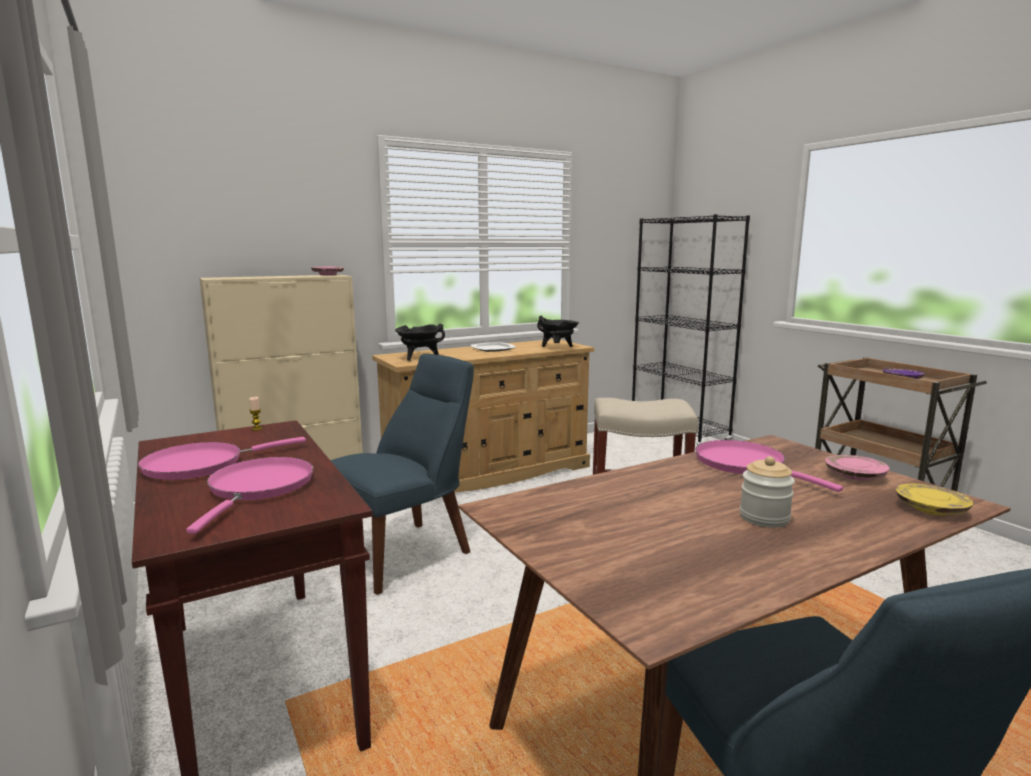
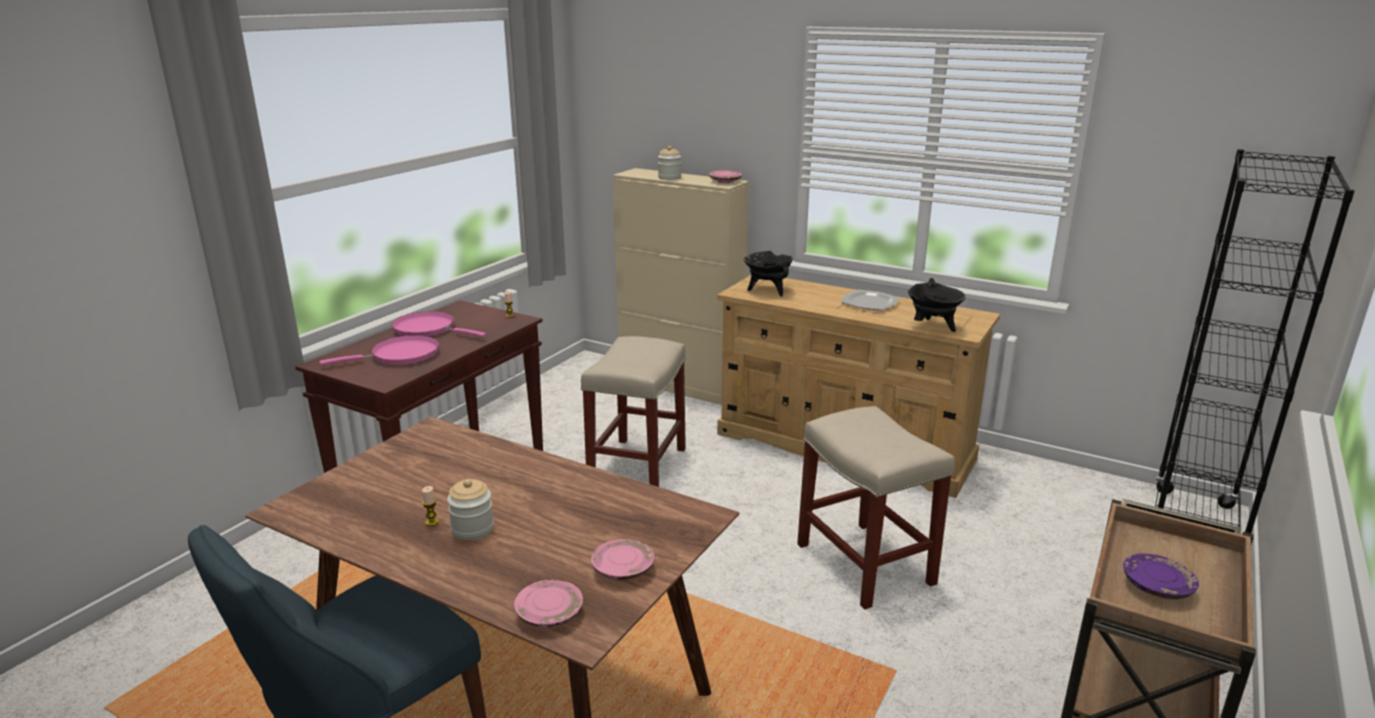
camera: 60 degrees right, 10 degrees up
(270, 277) = (669, 178): none -> jar
(406, 553) = (637, 467): blue chair -> beige stool
(740, 534) = (432, 522): none -> candle
(745, 465) = (609, 507): pink frying pan -> none
(930, 509) = (549, 613): yellow plate -> pink plate

